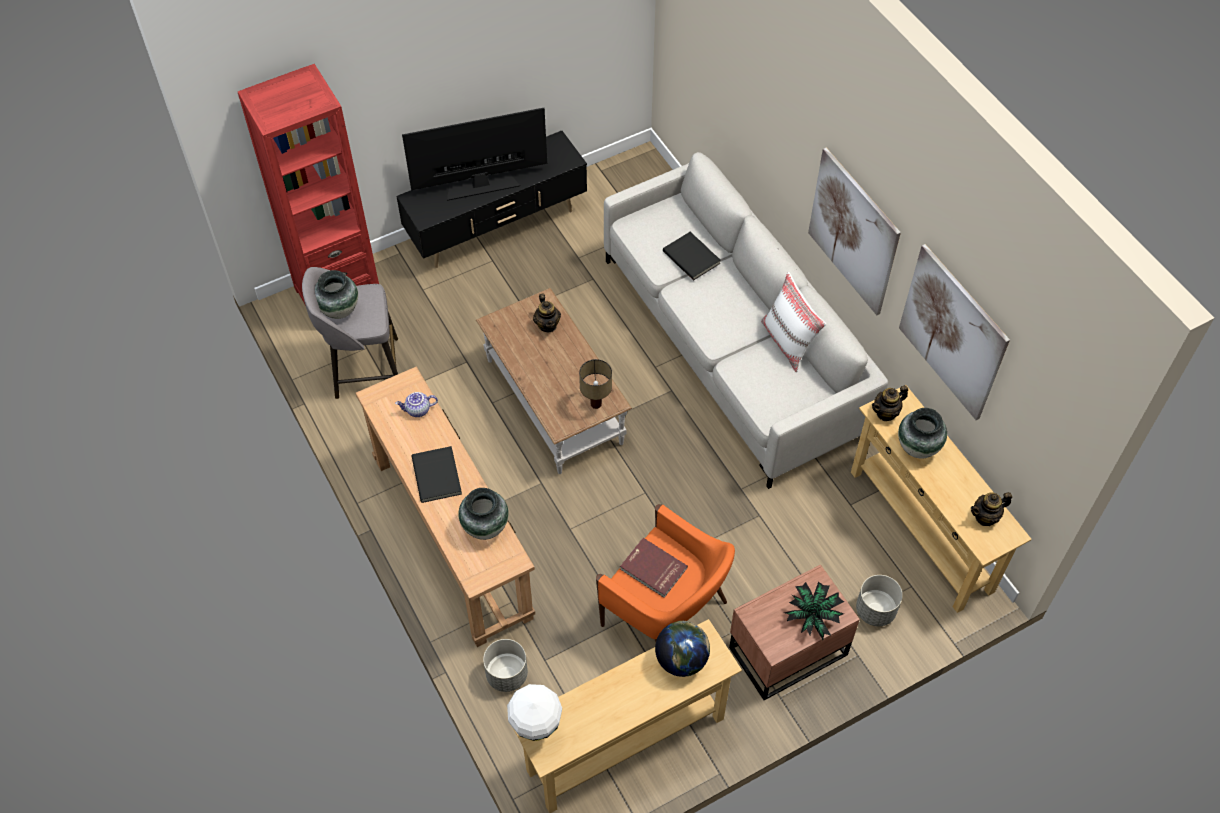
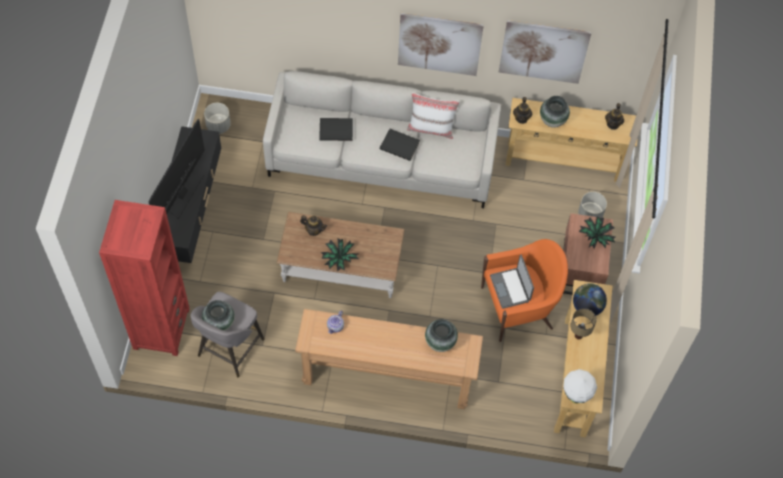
camera: 55 degrees left, 5 degrees up
(438, 475) = (388, 344): black book -> black book (400, 145)
(507, 674) = (492, 405): grey planter -> grey planter (218, 125)
(532, 372) = (339, 259): none -> potted plant
(595, 403) = (387, 243): table lamp -> table lamp (578, 335)
(652, 569) = (510, 288): red book -> laptop

